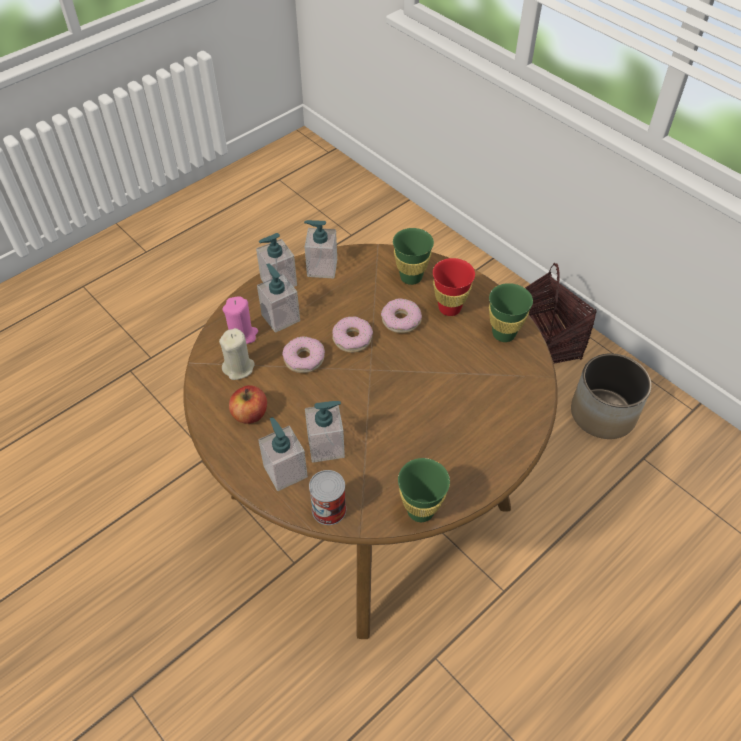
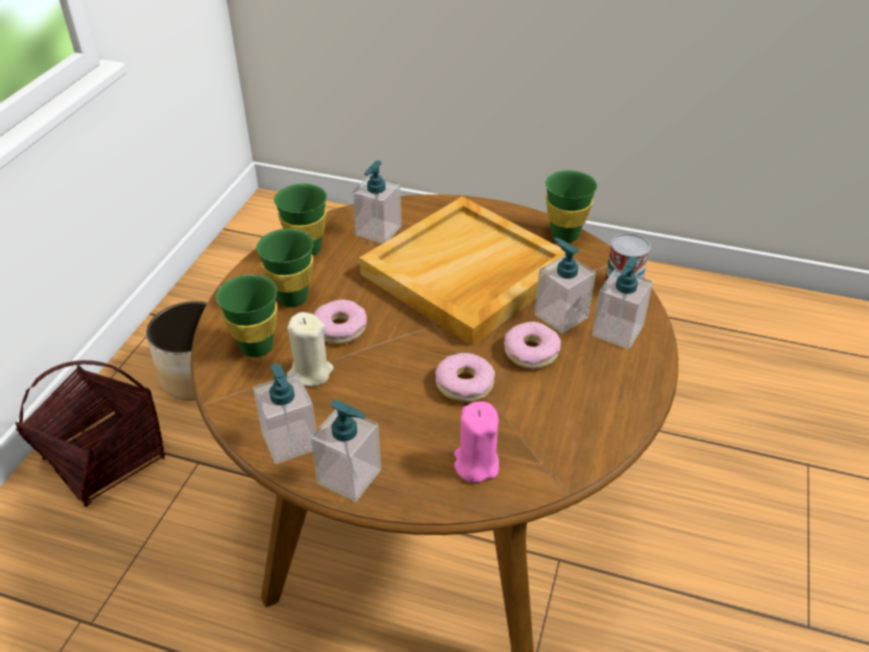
camera: 120 degrees left, 10 degrees down
(239, 368) = (529, 438): beige candle -> beige candle (310, 372)
(250, 414) = (581, 392): apple -> none
(280, 317) = (415, 439): soap dispenser -> soap dispenser (378, 231)
(352, 339) = (400, 357): donut -> donut (531, 352)
(412, 414) = (466, 274): none -> beige tray
(449, 308) = (292, 298): red cup -> green cup

